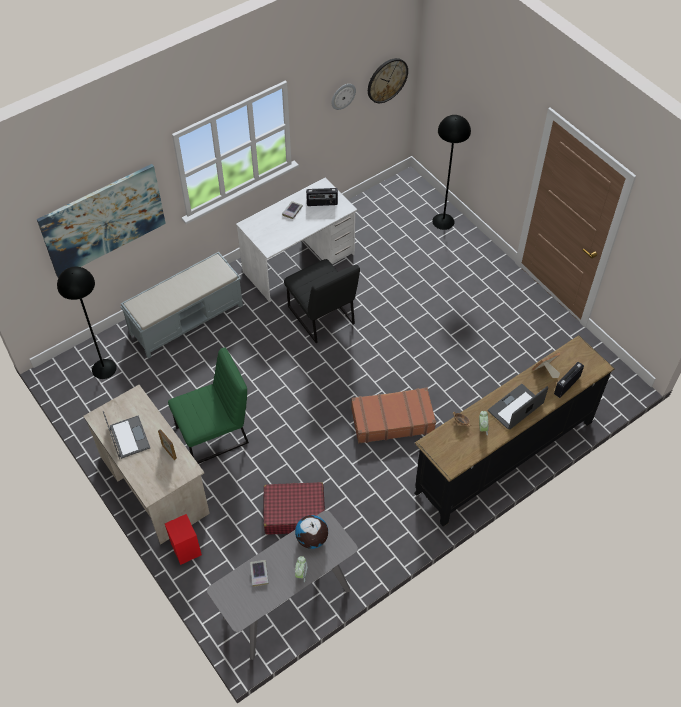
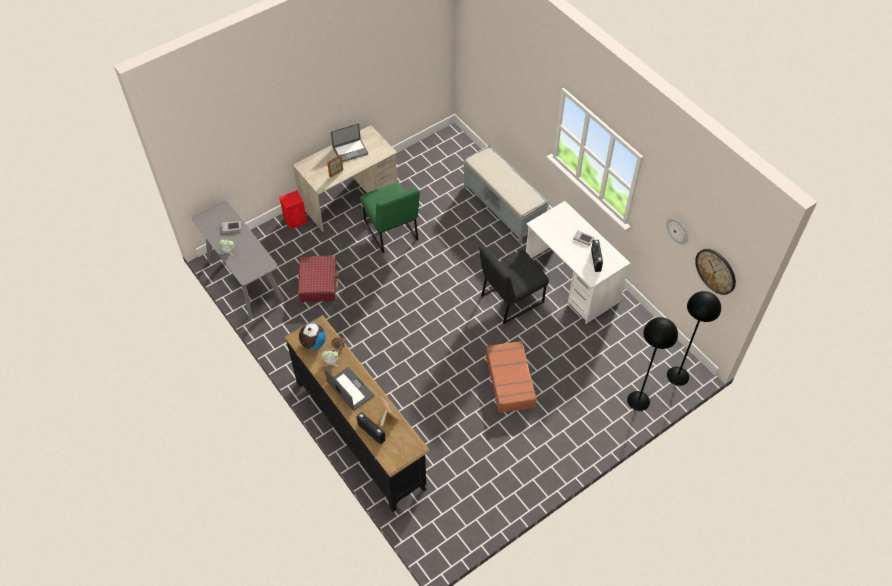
camera: 90 degrees right, 0 degrees up
(103, 220) = (511, 86): picture -> none
(104, 368) = (453, 161): black floor lamp -> black floor lamp (678, 376)
(312, 539) = (254, 257): globe -> globe (313, 343)
(392, 420) = (400, 350): brown suitcase -> brown suitcase (510, 380)

